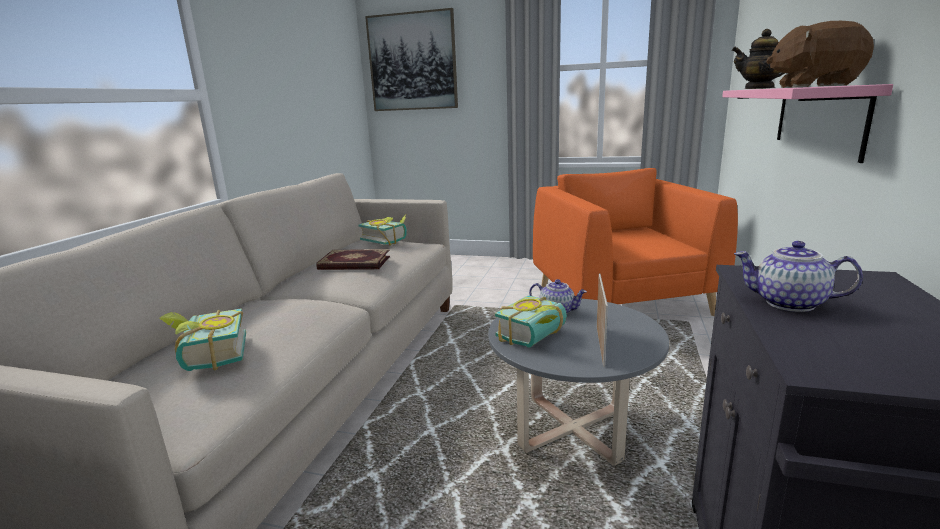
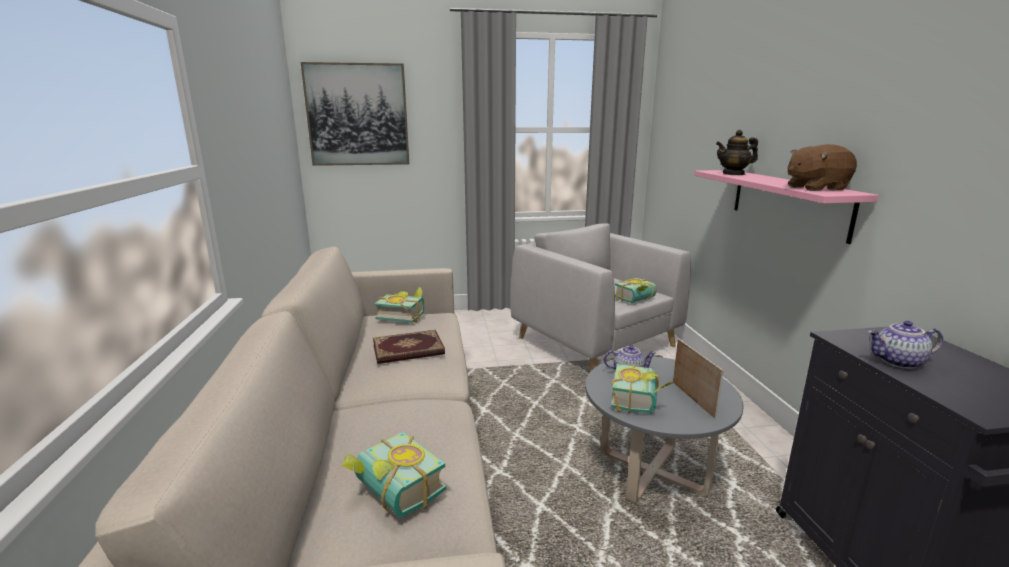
camera: 25 degrees left, 0 degrees up
(621, 299) = (595, 341): orange armchair -> grey armchair
(655, 251) = (637, 300): none -> book

